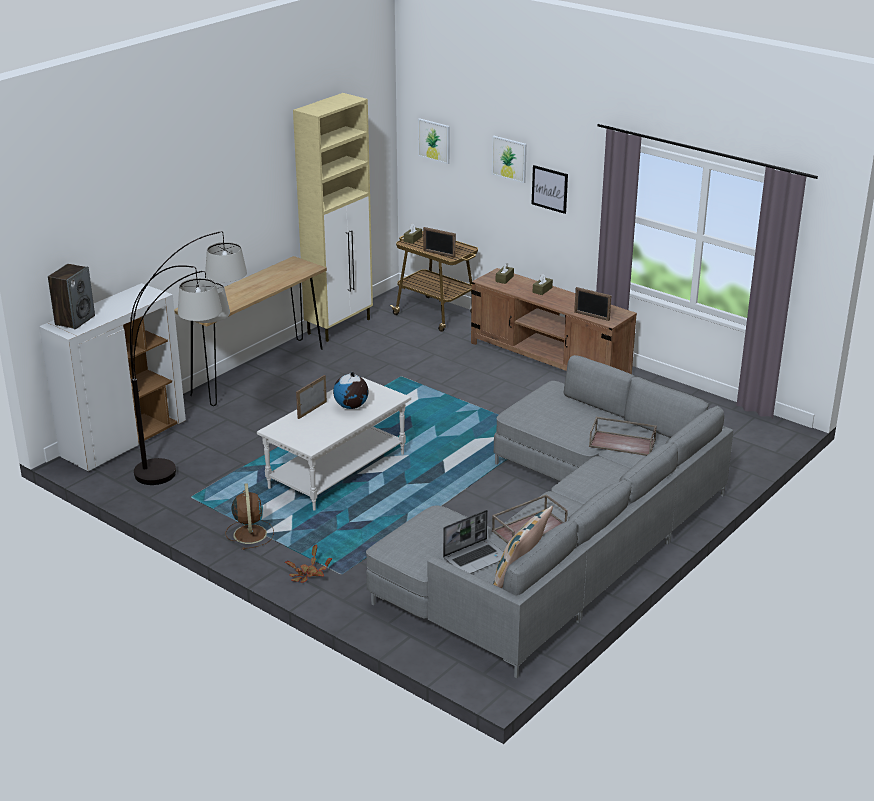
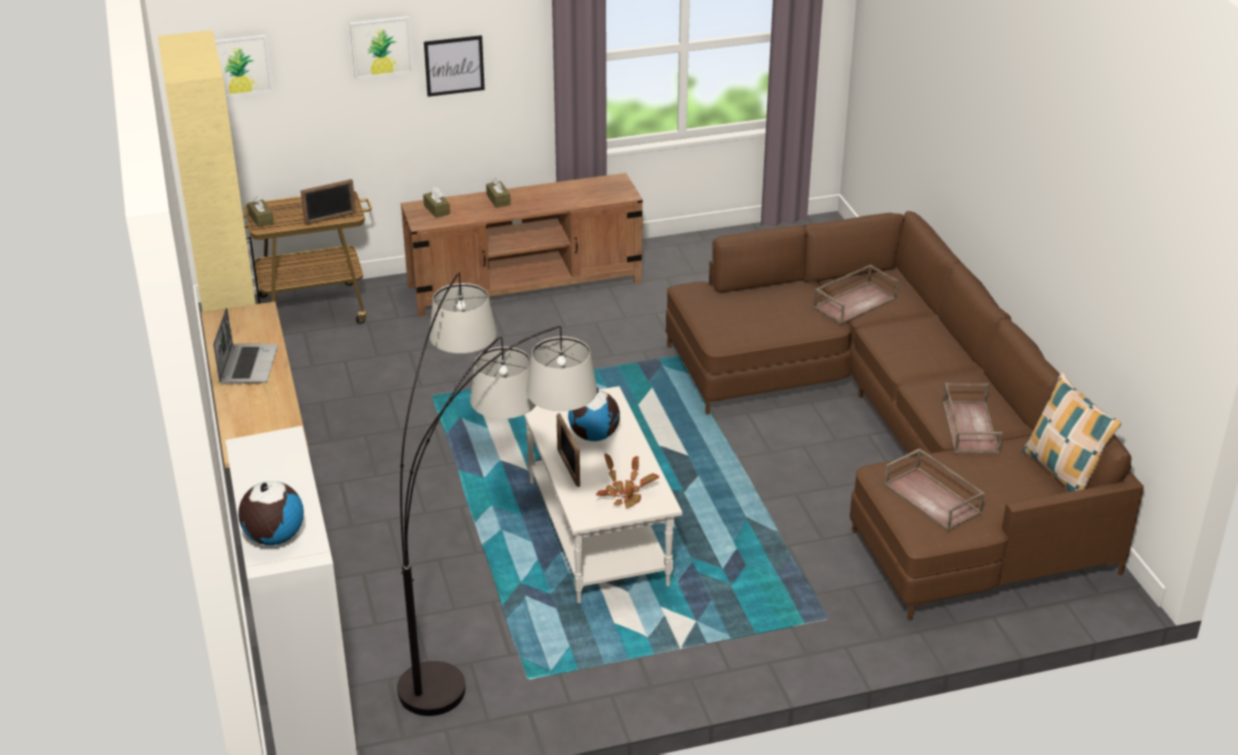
camera: 55 degrees left, 5 degrees up
(75, 320) = (274, 537): speaker -> globe
(250, 533) = (668, 659): brown fan -> none
(307, 575) = (805, 647): potted plant -> potted plant (624, 494)
(429, 538) = (933, 499): none -> brown tray
(476, 558) = (1000, 484): laptop -> laptop (248, 365)
(563, 538) = (896, 436): grey sofa -> brown sofa
(591, 316) = (600, 199): picture frame -> none

